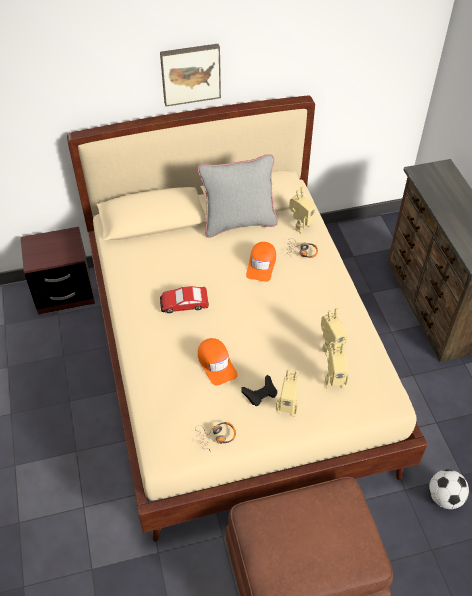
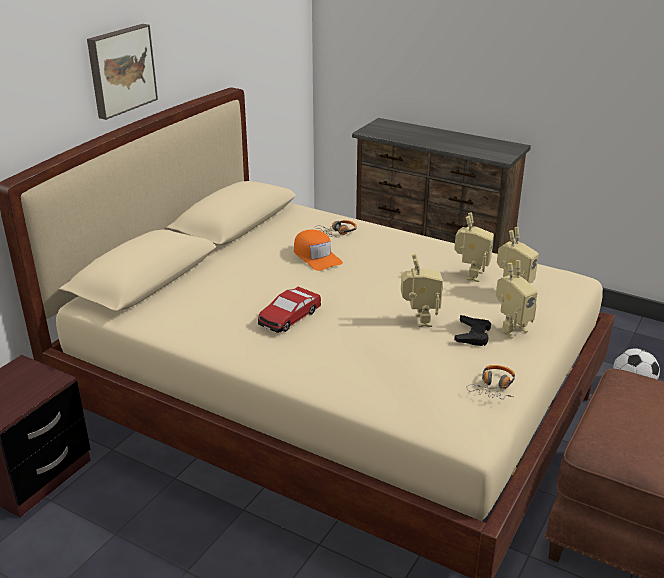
camera: 45 degrees left, 20 degrees down
(216, 364) = (400, 337): orange cap -> none
(238, 223) = (244, 241): grey pillow -> none
(300, 226) = (307, 219): toy robot -> toy robot (419, 320)

